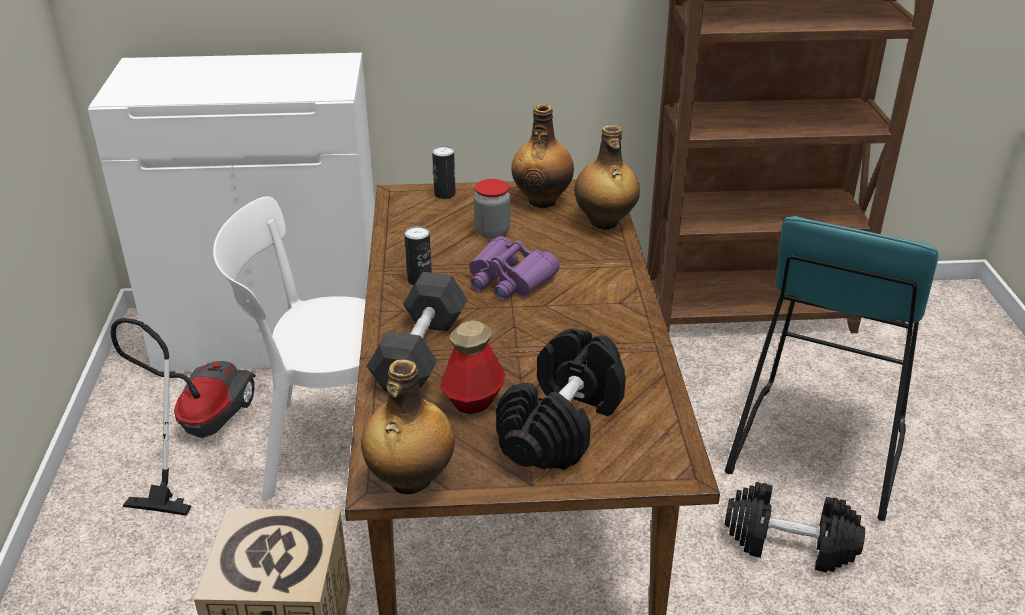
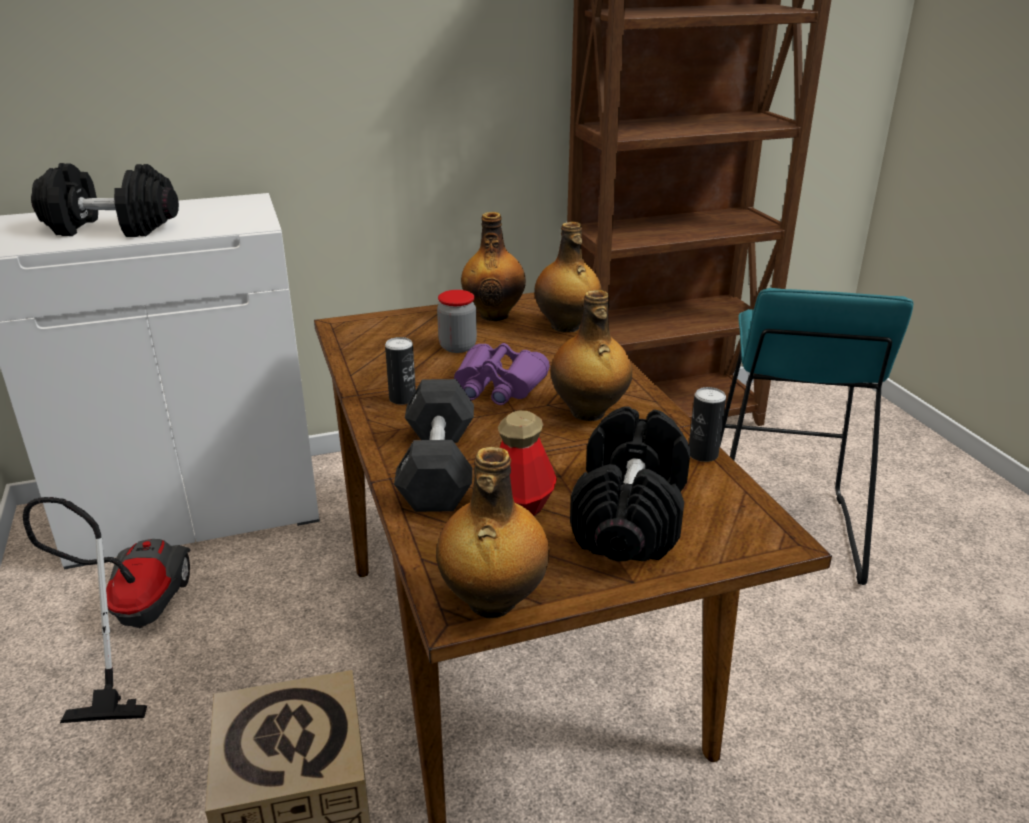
camera: 15 degrees left, 5 degrees down
(329, 447) = (291, 612): white chair -> none
(445, 194) = (391, 320): can -> can (703, 454)
(577, 319) = (588, 412): none -> bottle
(789, 544) = (792, 623): black dumbbell -> black dumbbell (110, 228)

